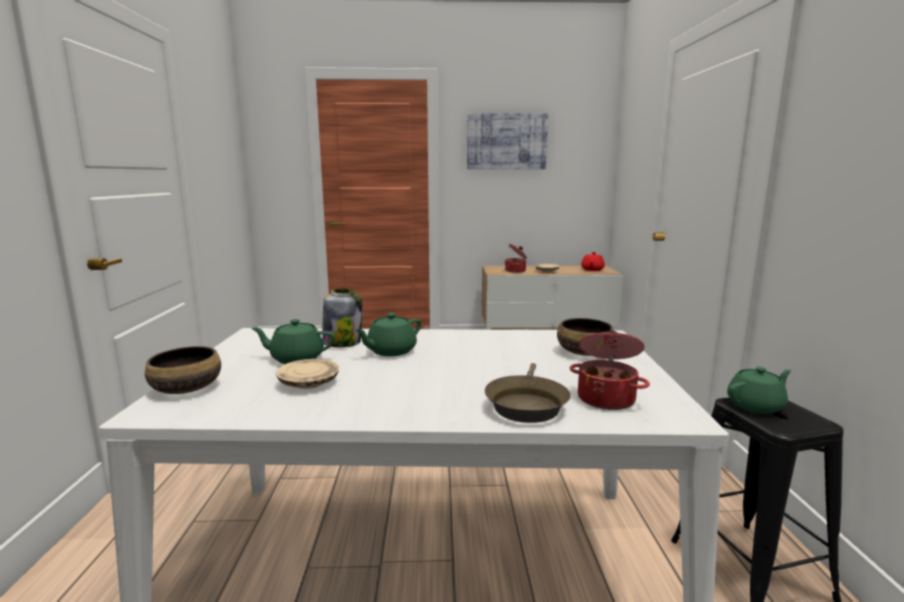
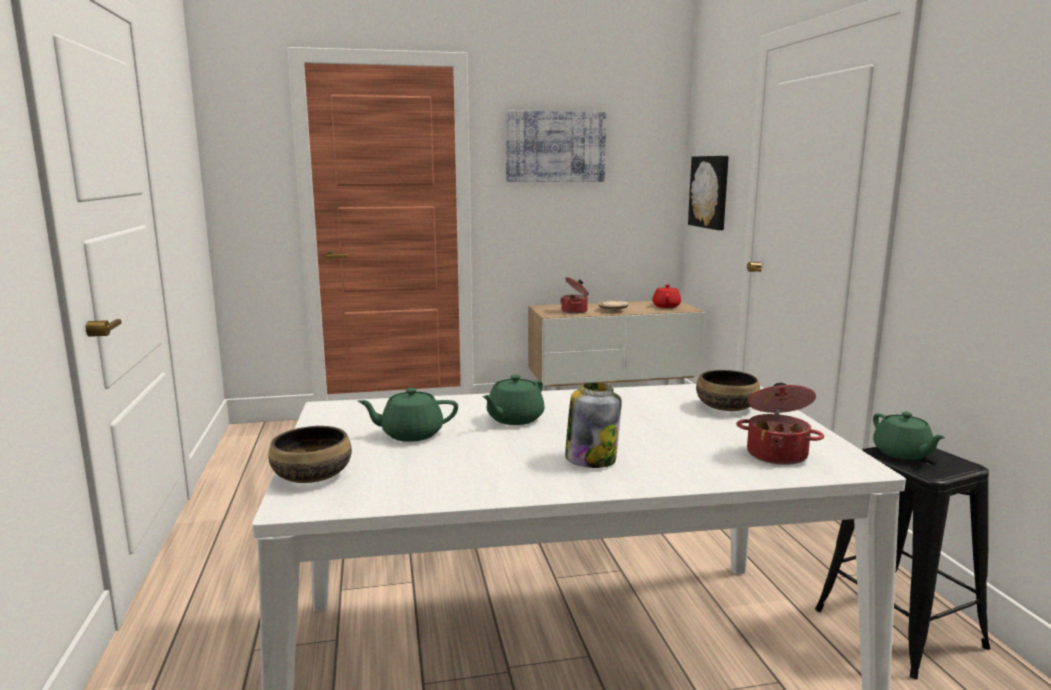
camera: 10 degrees left, 0 degrees up
(309, 383) = (451, 460): beige plate -> none
(342, 342) = (449, 412): jar -> jar (591, 459)
(526, 404) = (701, 465): brown frying pan -> none
(630, 176) = (710, 192): none -> picture
(756, 406) = (902, 453): green teapot -> green teapot turned 105 degrees clockwise

